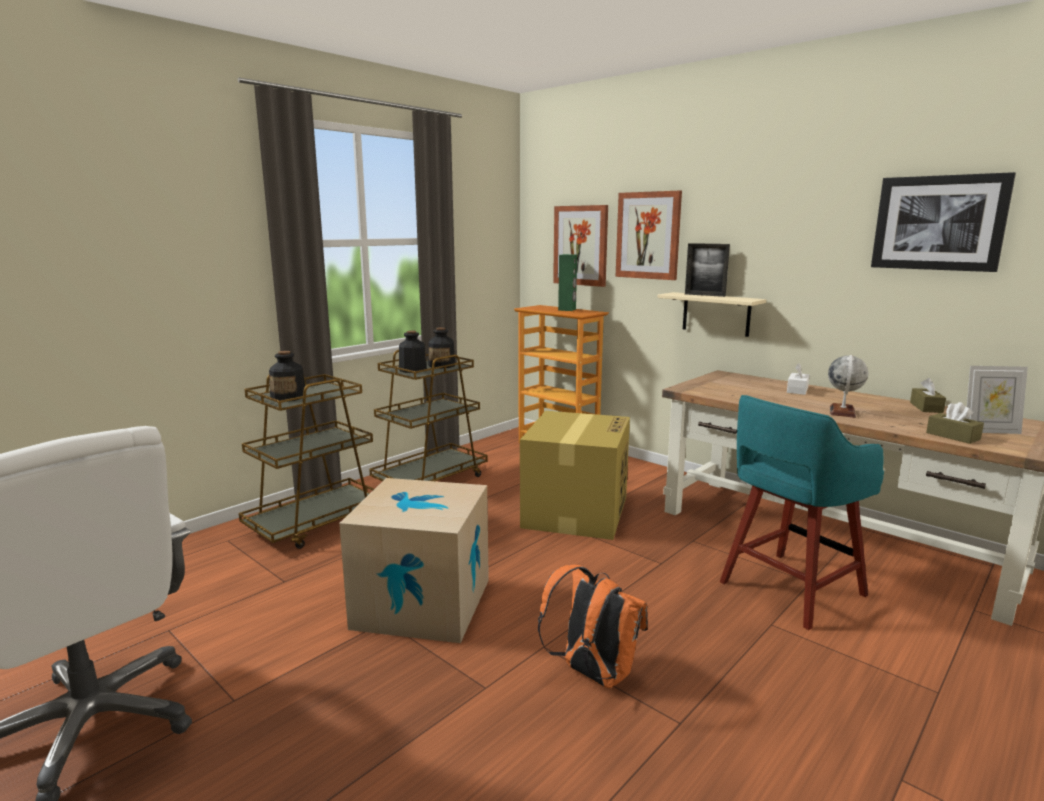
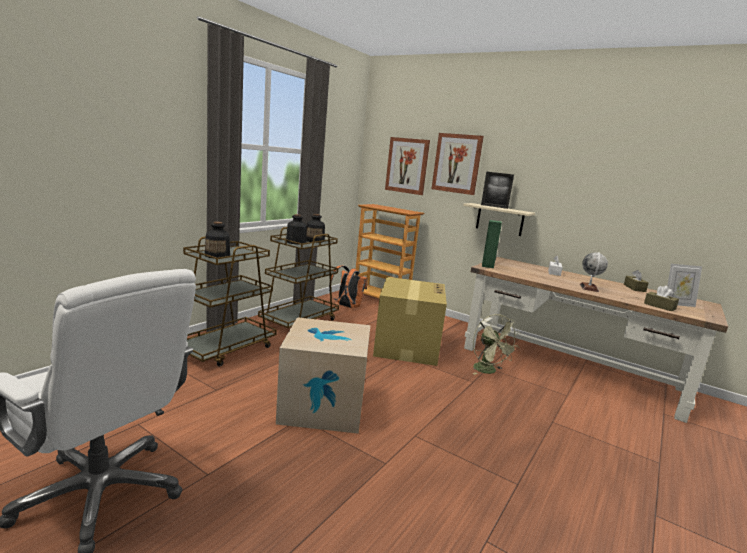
camera: 10 degrees left, 0 degrees up
(567, 309) = (395, 208): green speaker -> green speaker (488, 266)
(592, 674) = (452, 453): orange backpack -> orange backpack (347, 306)
(692, 546) = (488, 371): none -> green fan
(788, 590) = (555, 400): turquoise stool -> none
(938, 223) = (650, 174): picture -> none

